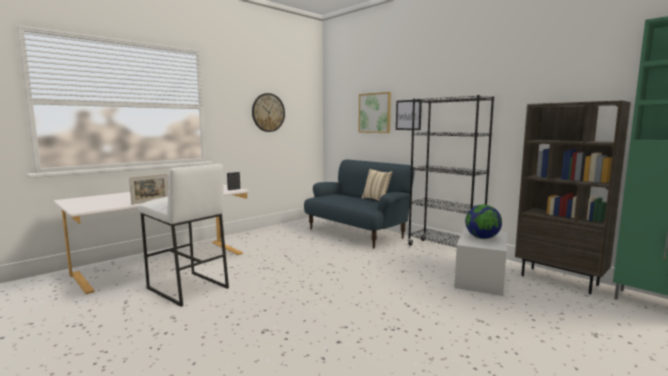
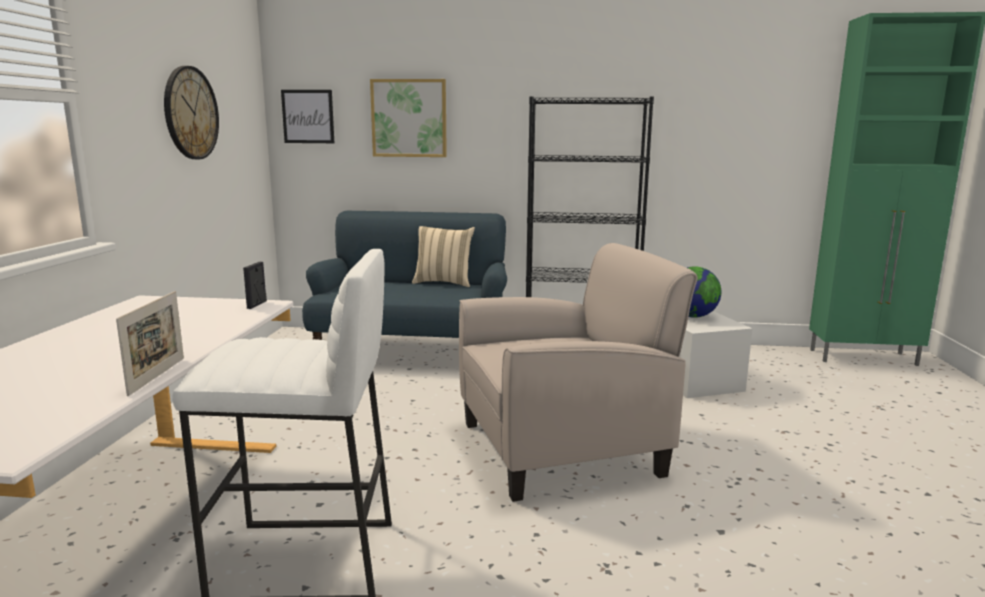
camera: 40 degrees left, 5 degrees up
(339, 287) = (562, 448): none -> beige armchair
(408, 115) = (486, 124): picture -> picture (308, 116)
(559, 280) = (752, 354): brown bookcase -> none

